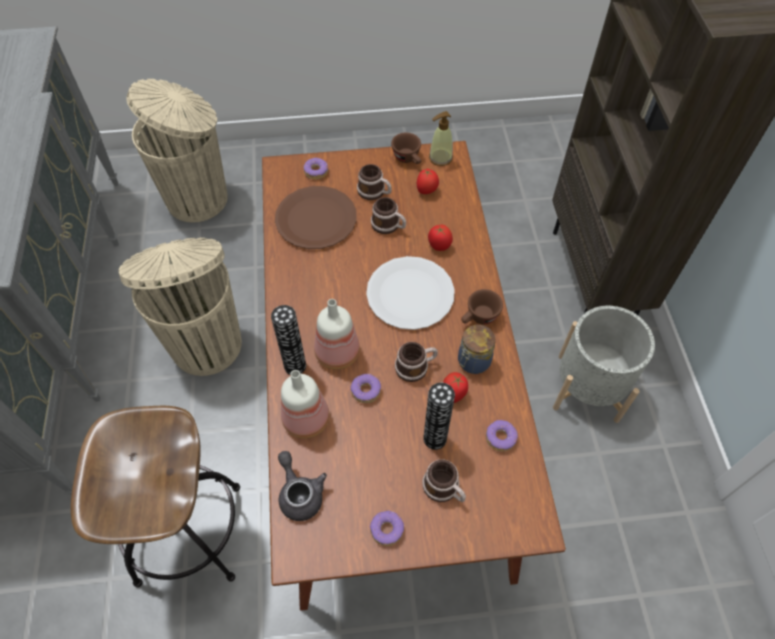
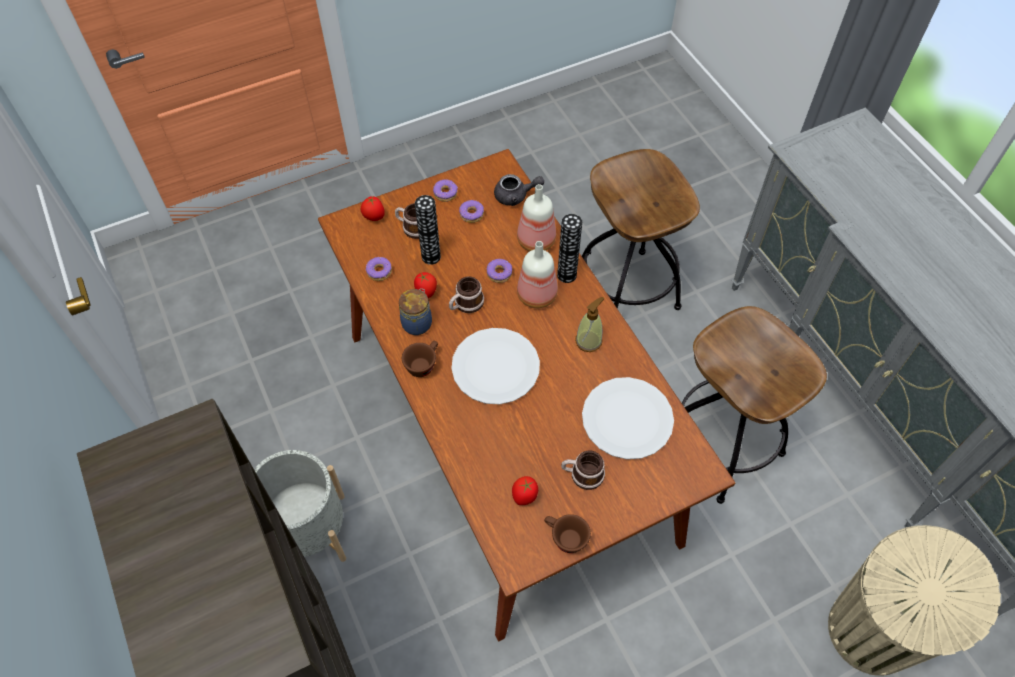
camera: 160 degrees right, 0 degrees up
(206, 343) = (722, 446): beige trash can -> brown stool
(300, 493) = (515, 196): grey teapot -> grey teapot turned 45 degrees counterclockwise
(315, 219) = (627, 419): brown plate -> white plate
(316, 172) = (662, 481): donut -> donut (472, 214)
(389, 226) = (547, 436): mug -> none
(439, 246) = (486, 428): tomato -> tomato (374, 217)
(440, 158) = (527, 553): soap dispenser -> soap dispenser (588, 341)

